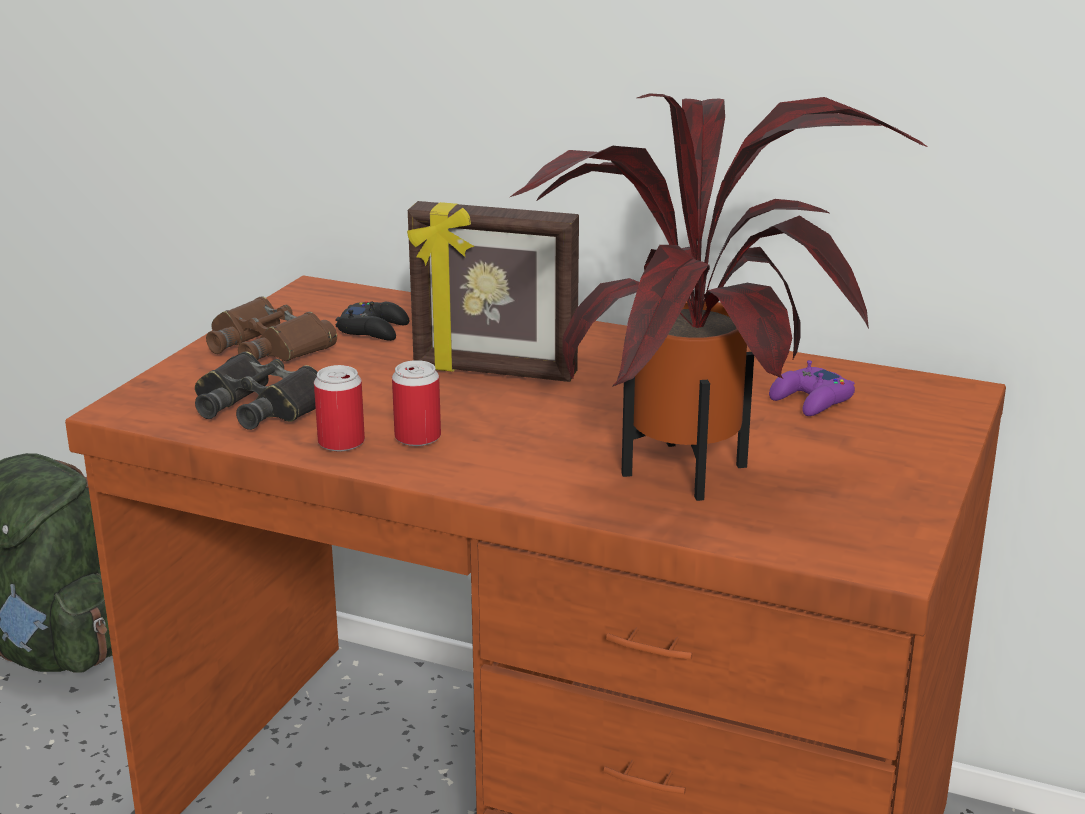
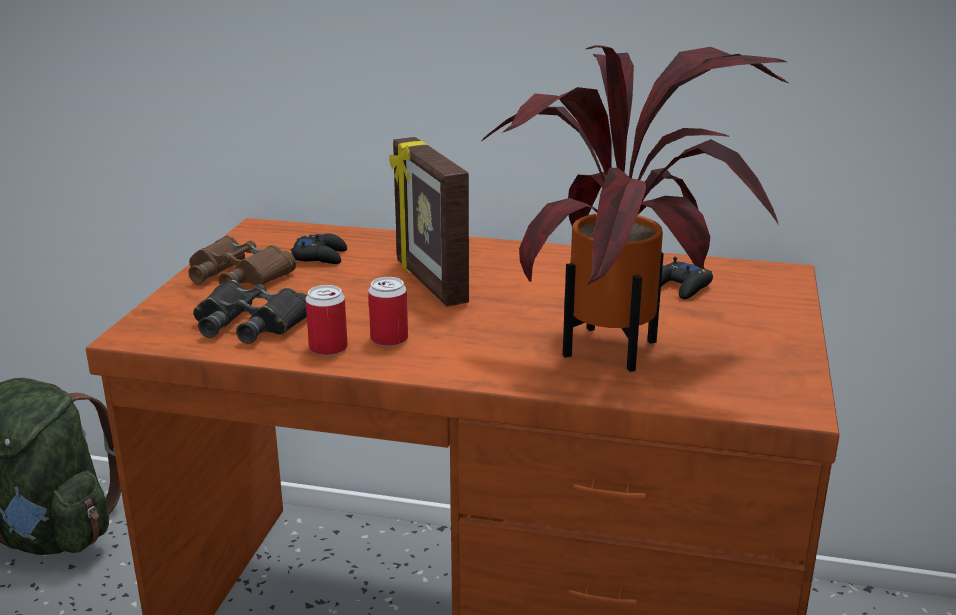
camera: 10 degrees left, 0 degrees up
(494, 371) = (429, 282): picture frame -> picture frame turned 60 degrees clockwise
(811, 400) = (681, 287): purple game controller -> black game controller

